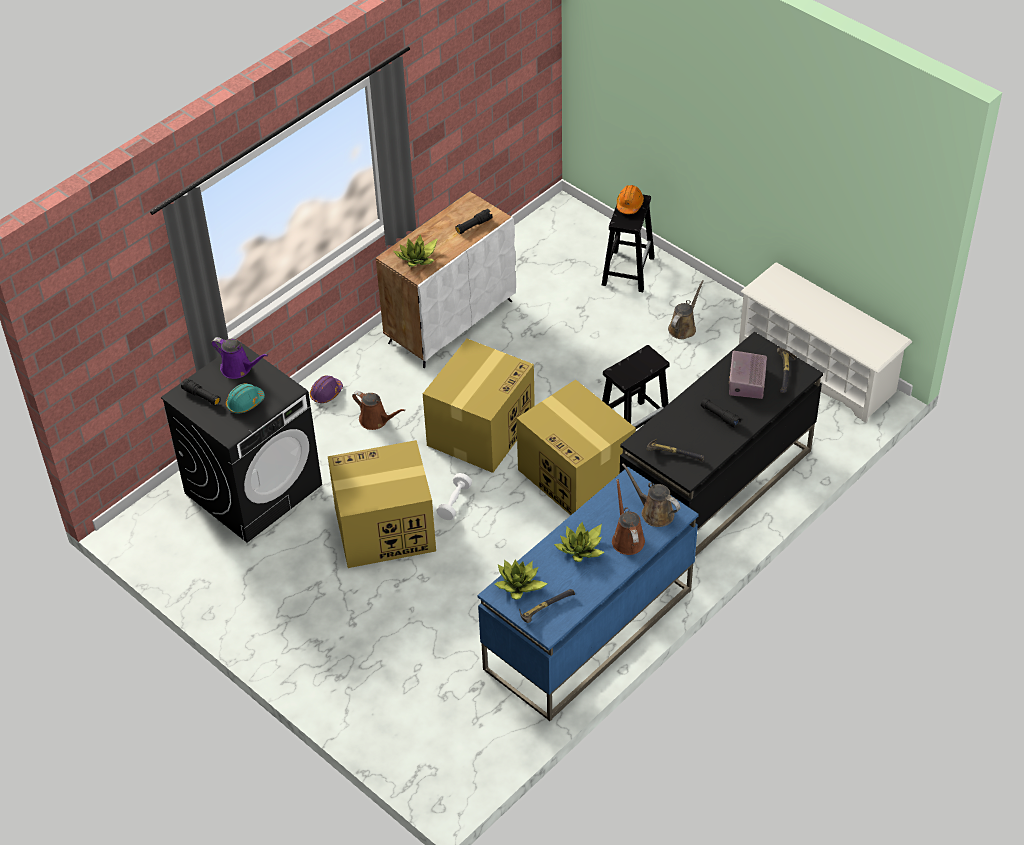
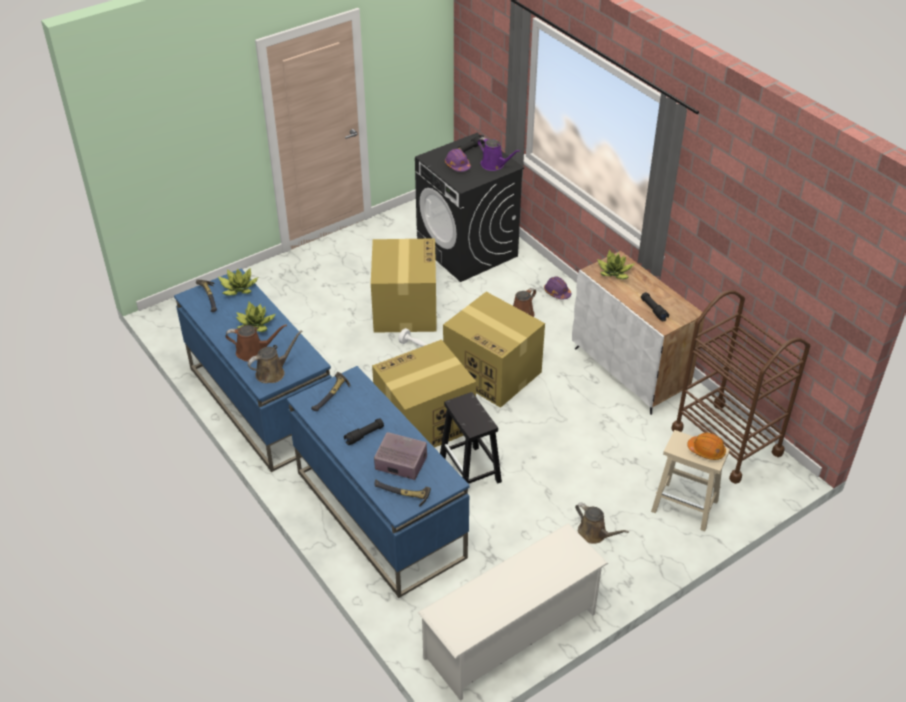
camera: 100 degrees right, 5 degrees down
(238, 368) = (494, 165): purple watering can -> purple watering can turned 90 degrees counterclockwise
(245, 403) = (457, 165): turquoise hard hat -> purple hard hat
(534, 247) = (726, 441): none -> brown cart
(628, 270) = (686, 506): black stool -> beige stool
(715, 486) = (379, 514): black desk -> blue desk

